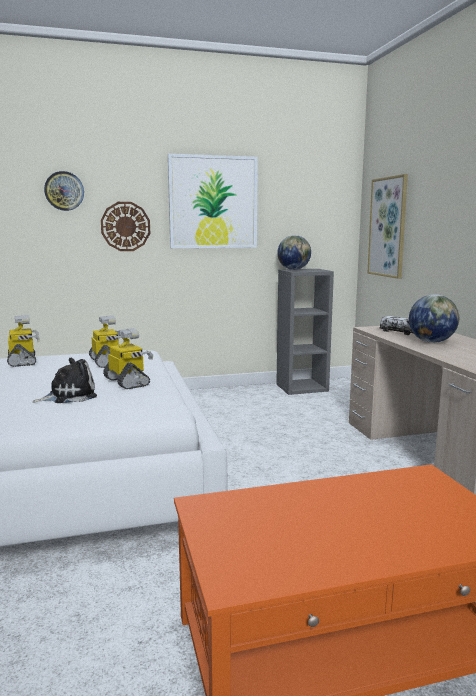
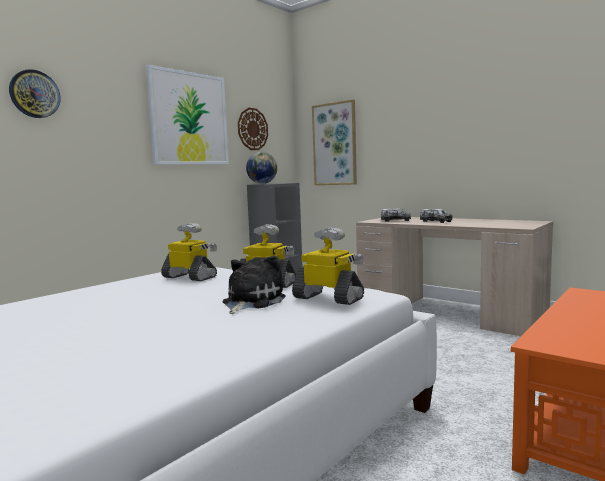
camera: 35 degrees left, 5 degrees down
(23, 361) = (83, 293): toy robot -> toy robot (329, 298)
(125, 226) = (107, 140): wall clock -> wall clock (252, 129)
(431, 342) = (435, 221): globe -> toy truck

